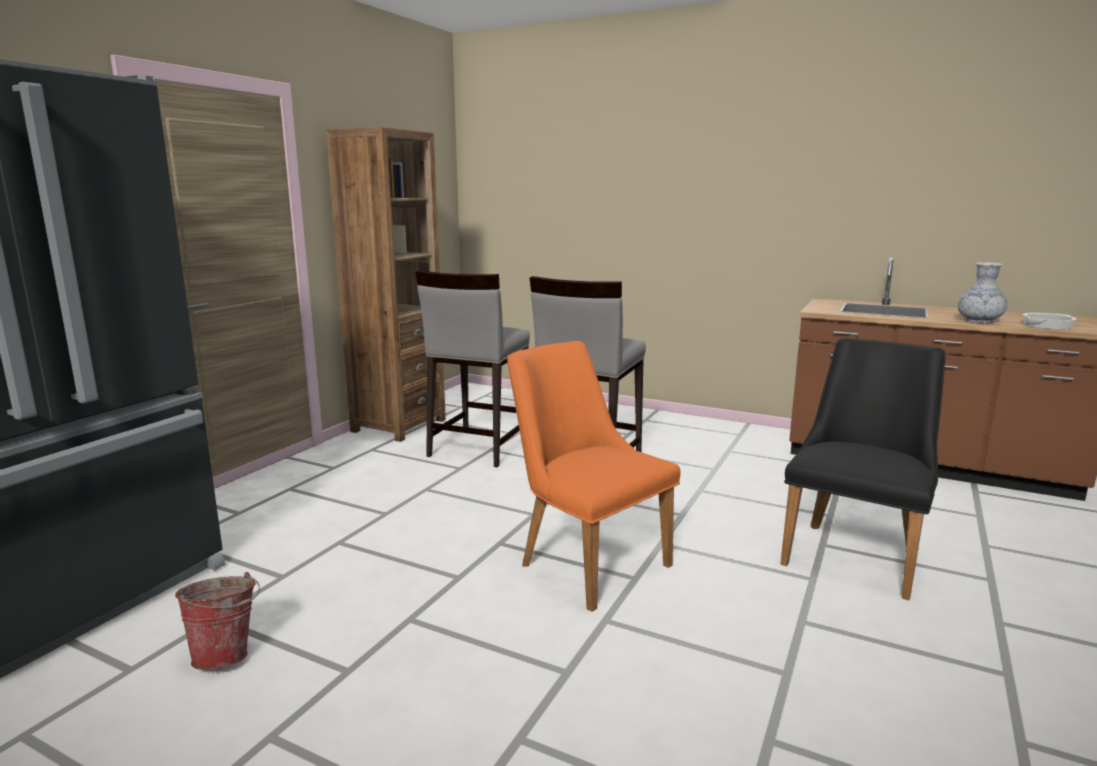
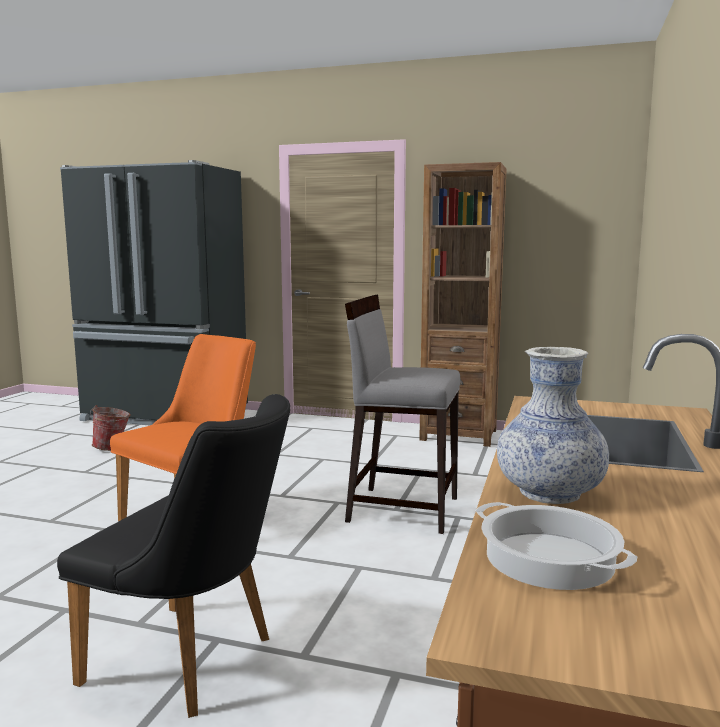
camera: 80 degrees right, 5 degrees down
(478, 448) = (423, 464): grey stool -> none

